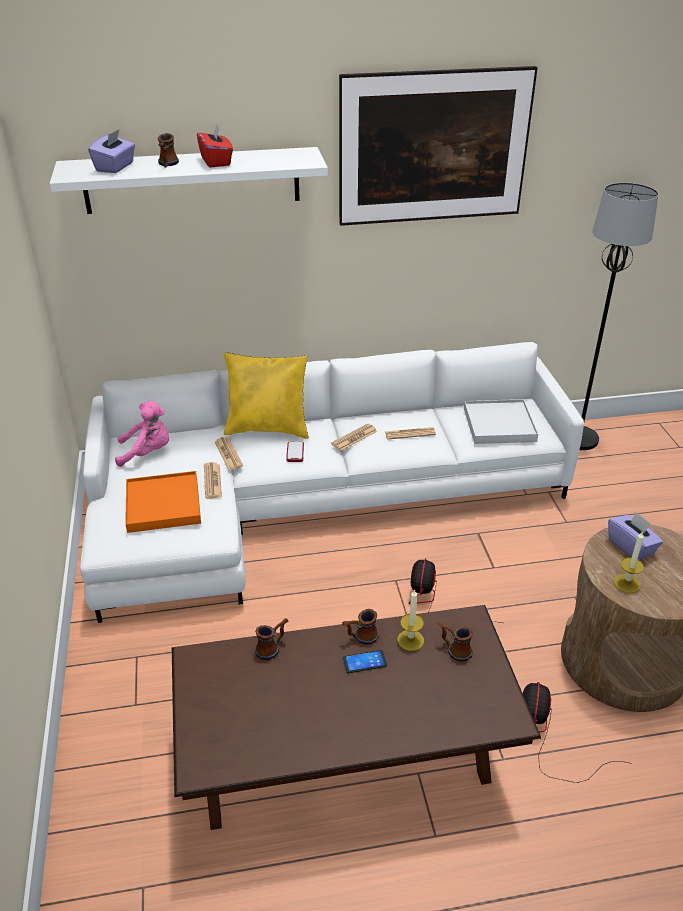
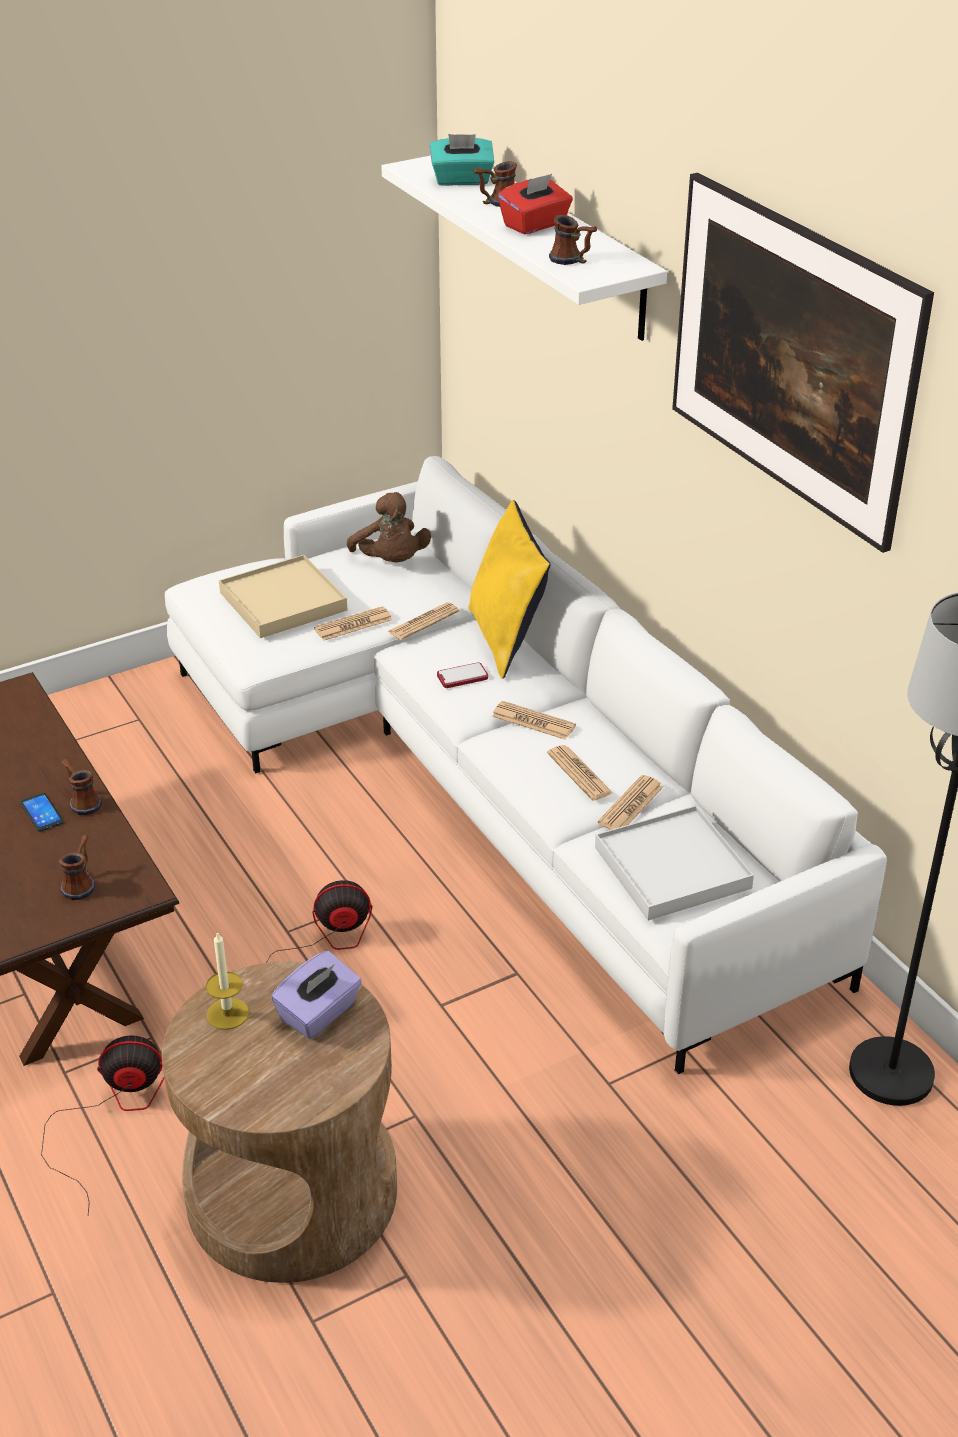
camera: 70 degrees right, 0 degrees up
(115, 167) = (462, 180): purple tissue box -> turquoise tissue box
(147, 452) = (391, 562): pink plush toy -> brown plush toy
(163, 505) = (282, 601): orange tray -> beige tray
(272, 647) = (47, 739): mug -> mug (572, 261)
(410, 640) = (88, 843): candle -> none
(443, 425) = (631, 805): none -> newspaper

